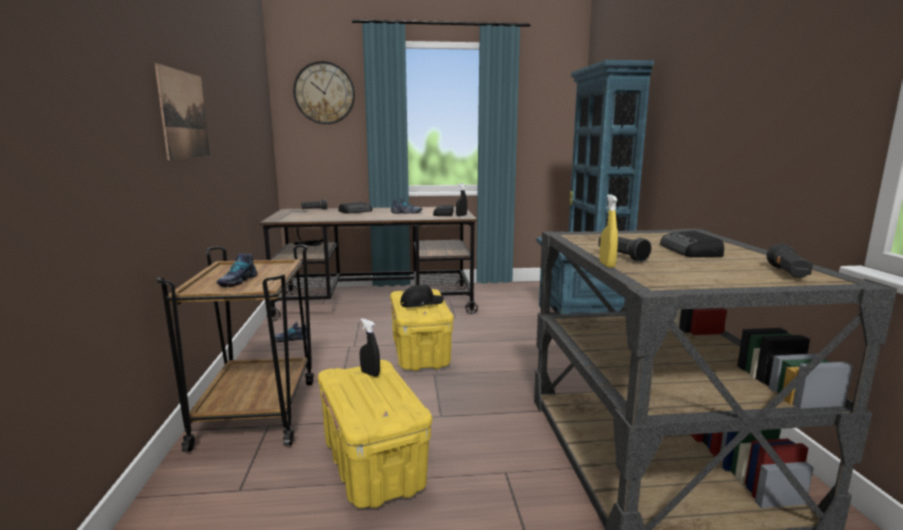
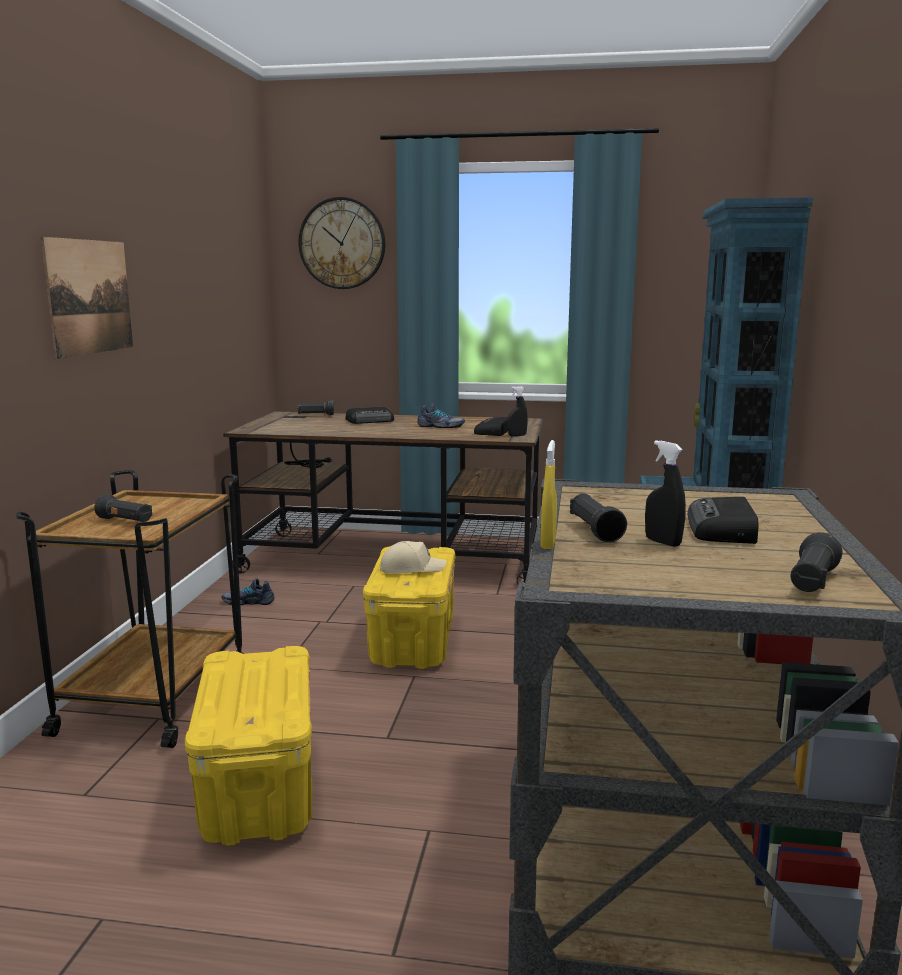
camera: 15 degrees right, 0 degrees up
(237, 281) = (125, 521): shoe -> black flashlight
(370, 373) = (268, 664): black spray bottle -> black spray bottle (662, 542)
(421, 303) = (411, 568): black cap -> beige cap

